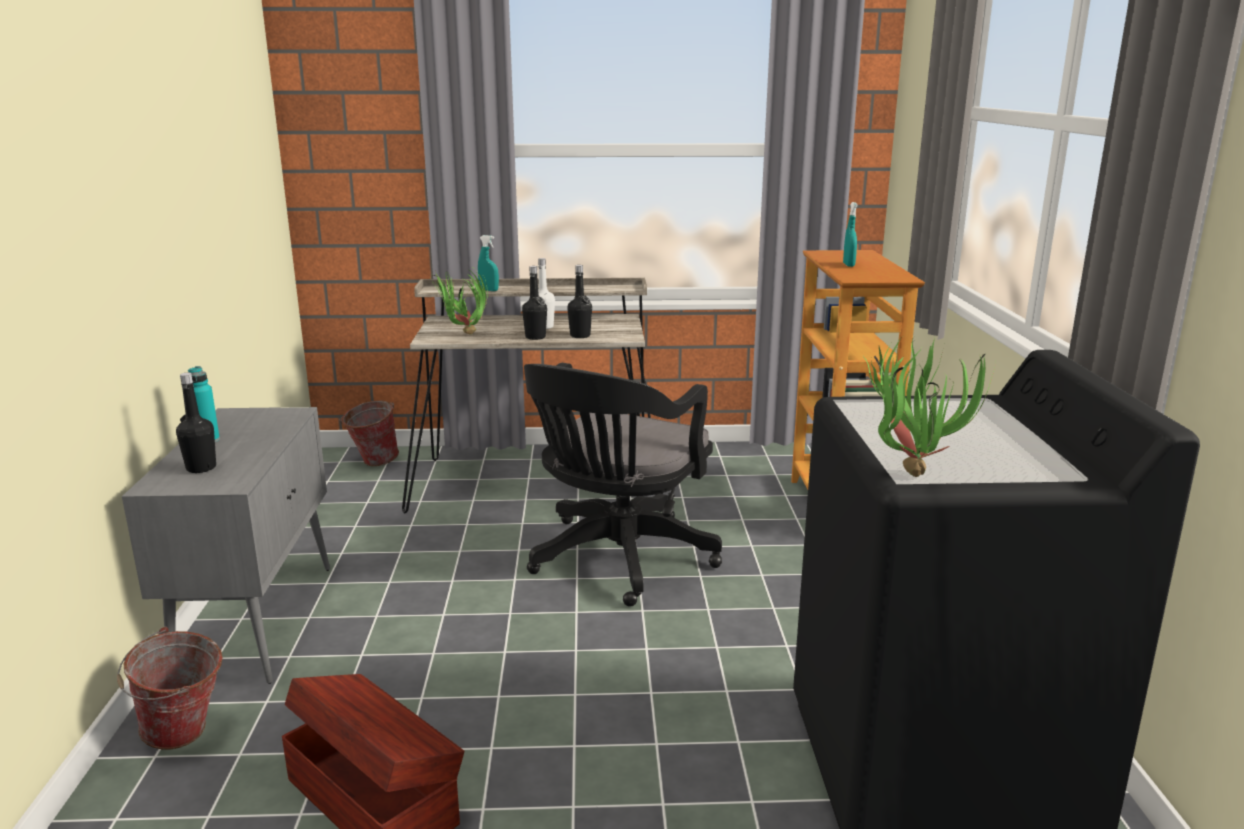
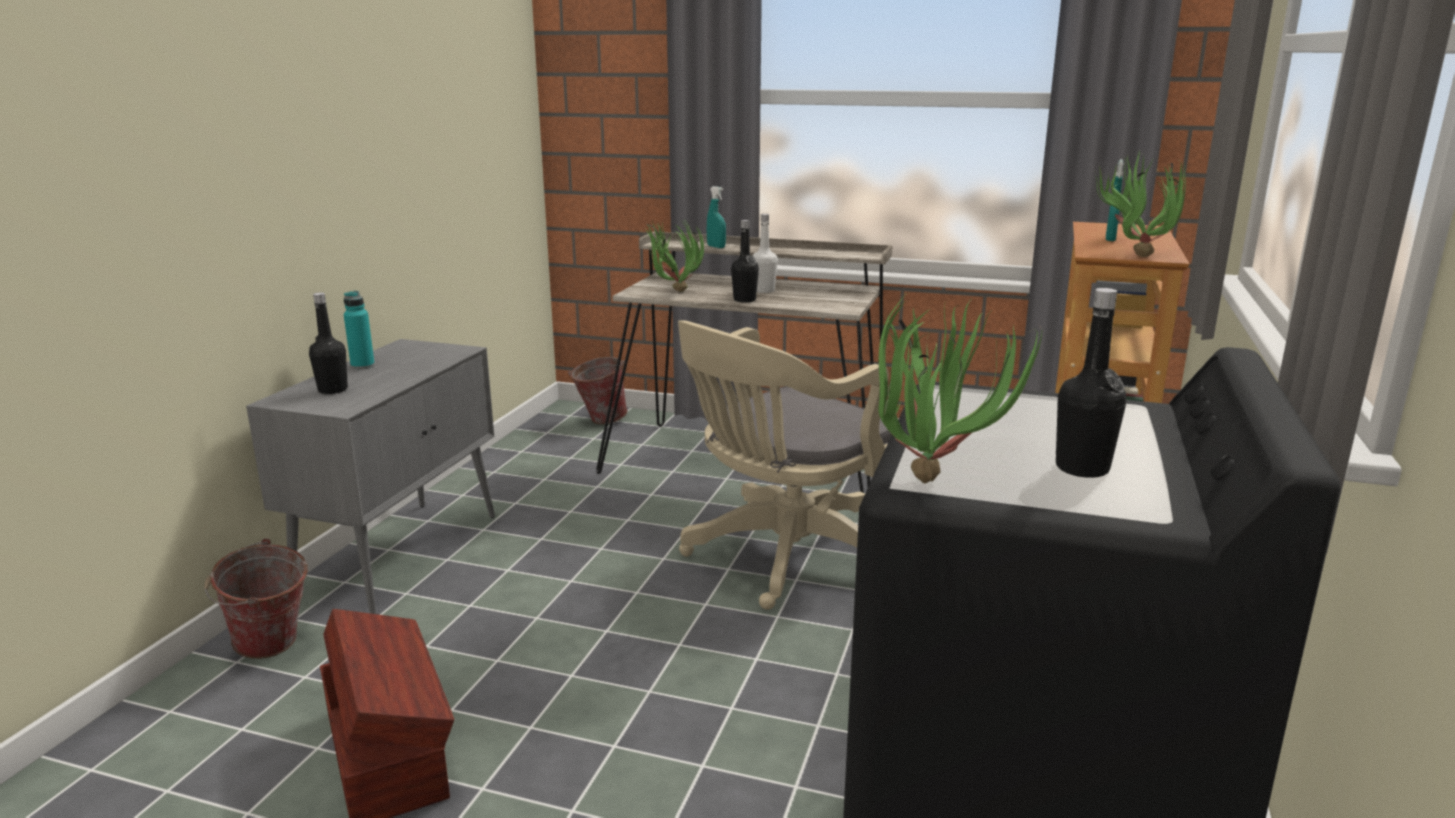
camera: 20 degrees right, 0 degrees up
(580, 336) = (793, 303): black bottle -> black bottle (1082, 468)
(617, 560) = (783, 558): black office chair -> beige office chair
(880, 277) = (1135, 254): none -> potted plant

